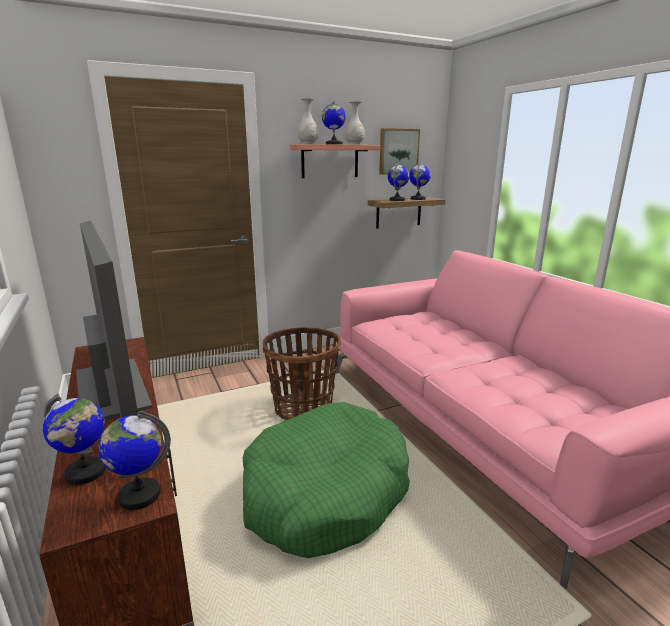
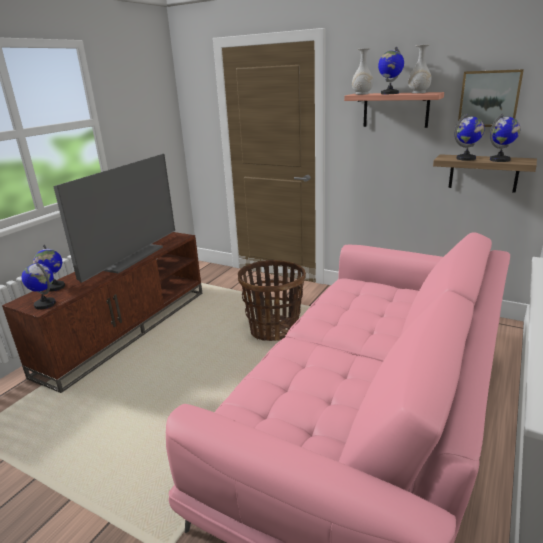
camera: 55 degrees right, 5 degrees up
(325, 492) = (194, 380): green dog bed -> none

